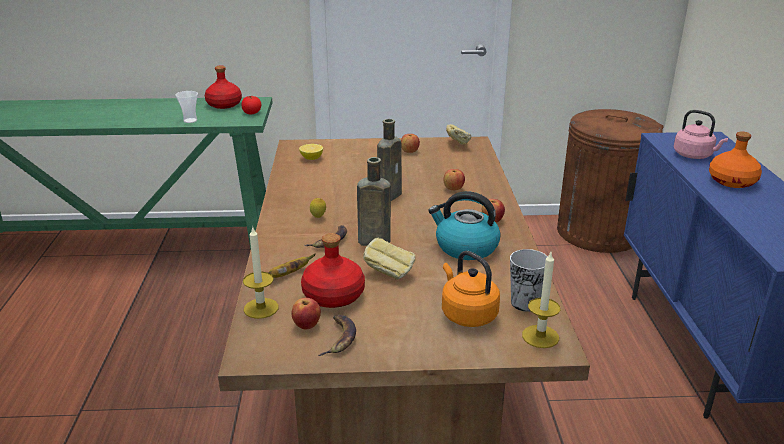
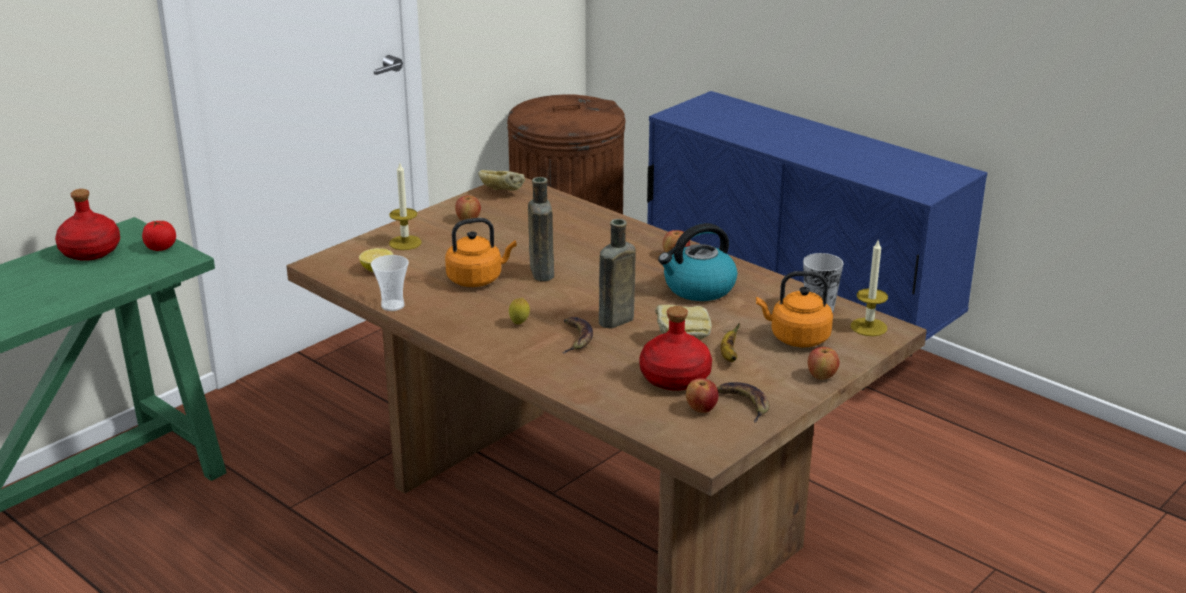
camera: 45 degrees left, 0 degrees up
(190, 120) = (93, 290): cup -> cup (392, 305)
(261, 308) = (638, 418): candle -> candle (405, 243)
(290, 274) = (602, 381): banana -> banana (729, 355)
(348, 184) = (477, 279): none -> orange kettle
(453, 189) = (587, 241): apple -> apple (821, 376)
(694, 155) = (730, 124): pink kettle -> none
(732, 181) = (795, 140): orange bottle -> none

